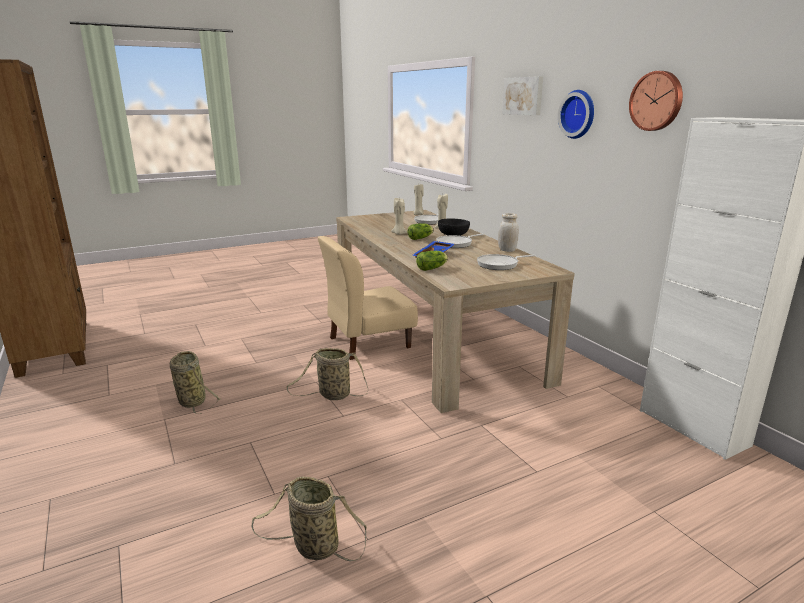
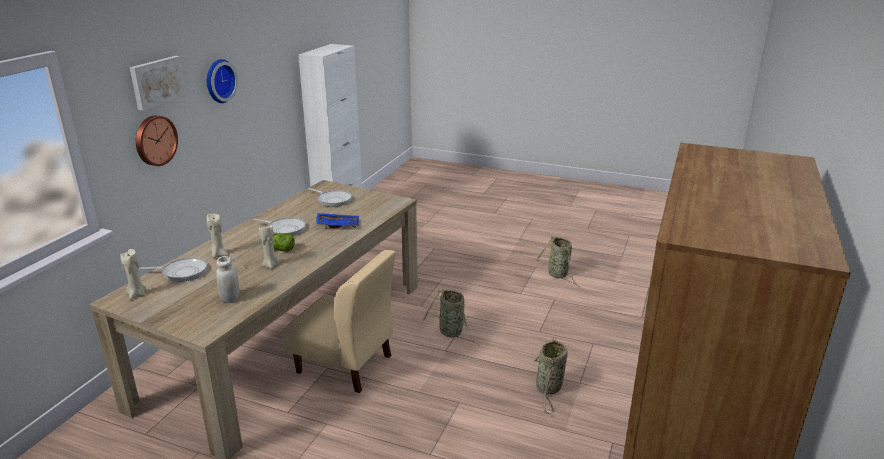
camera: 130 degrees left, 5 degrees up
(433, 268) = (373, 215): lettuce -> none
(453, 234) = (243, 241): black bowl -> none
(507, 250) = (285, 207): white jar -> white jar (230, 298)
(657, 101) = (266, 54): wall clock -> wall clock (155, 140)

